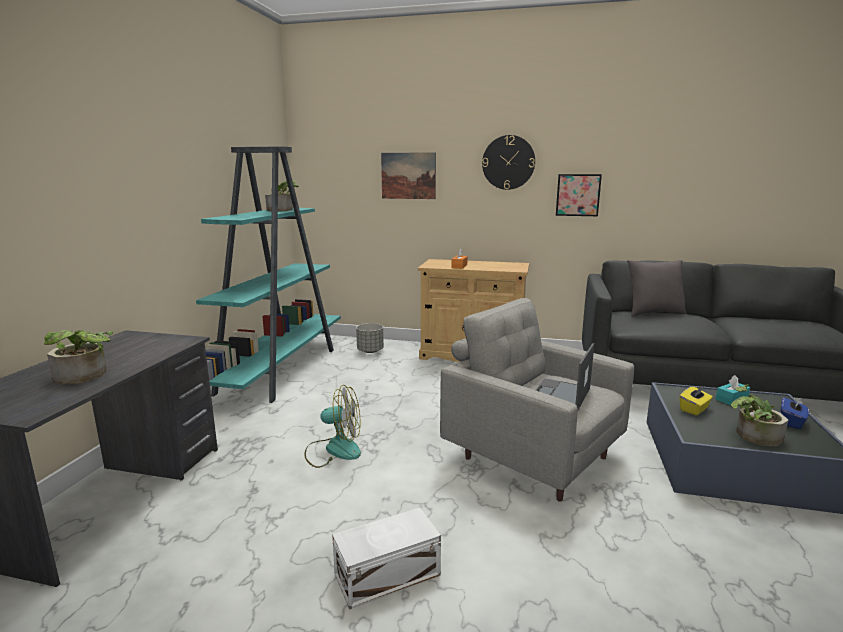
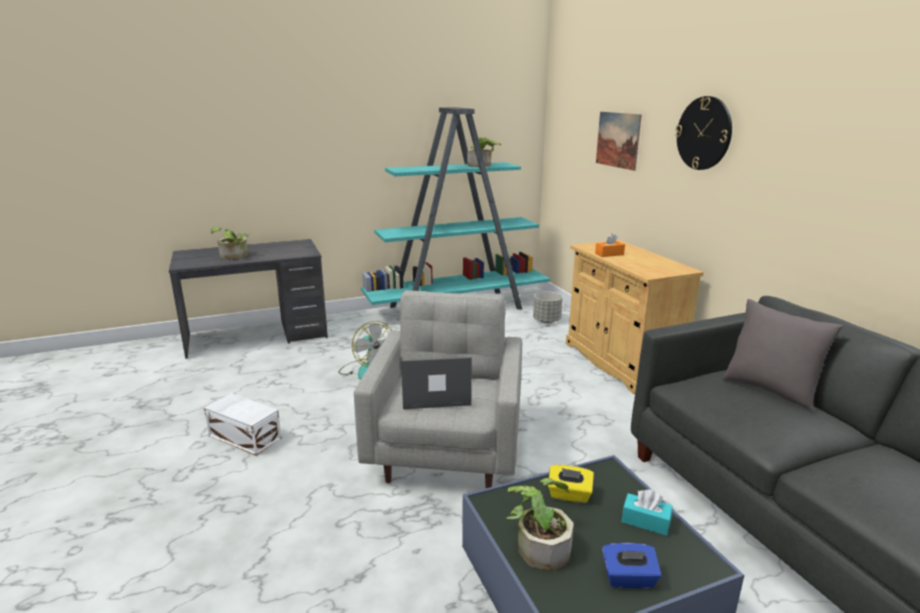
camera: 55 degrees right, 5 degrees up
(578, 195) = (774, 190): picture -> none

